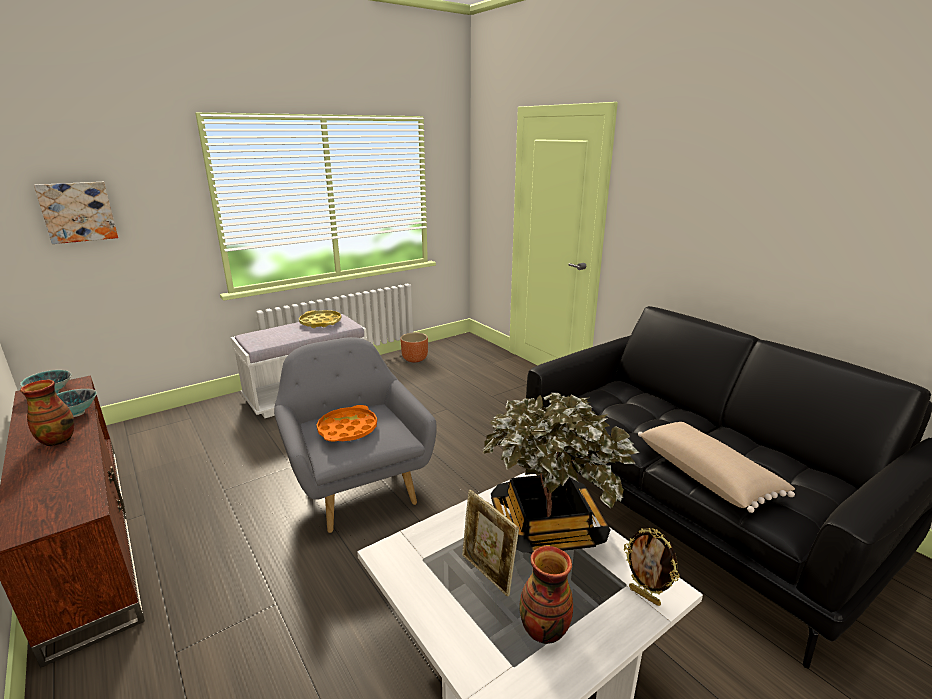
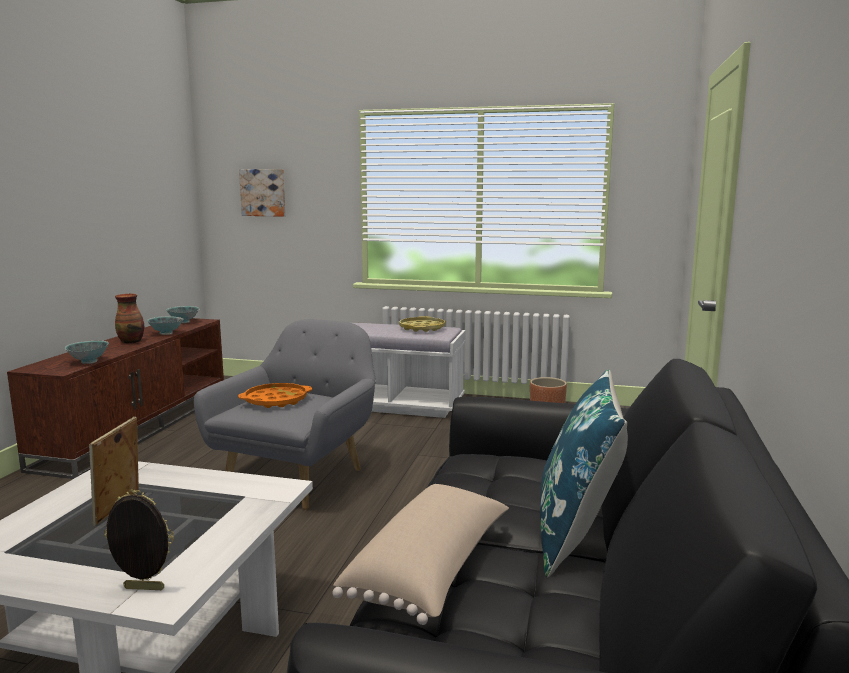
camera: 50 degrees right, 10 degrees down
(85, 485) = (89, 362): none -> bowl
(543, 630) = (56, 552): vase -> none
(546, 525) = (218, 513): potted plant -> none
(645, 596) = (143, 589): picture frame -> picture frame turned 90 degrees clockwise
(695, 421) = (576, 535): none -> blue pillow

